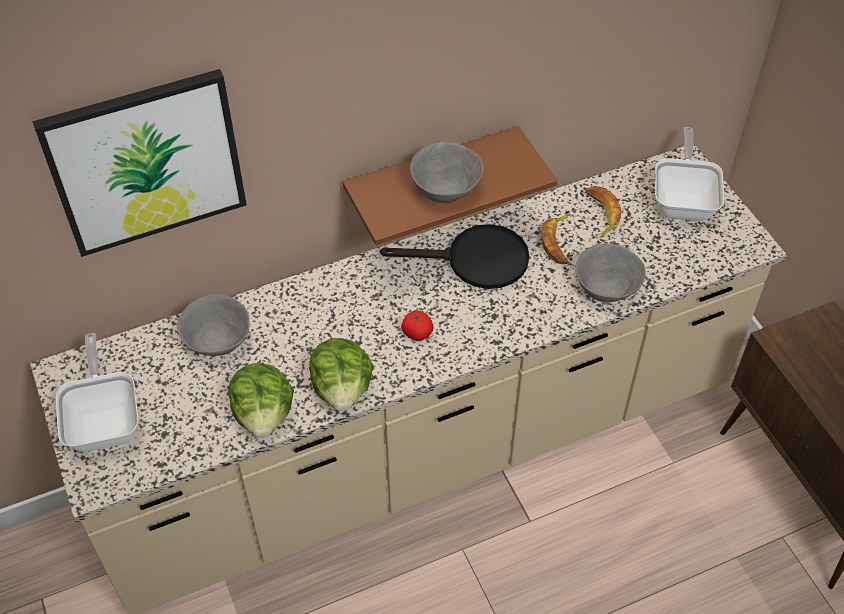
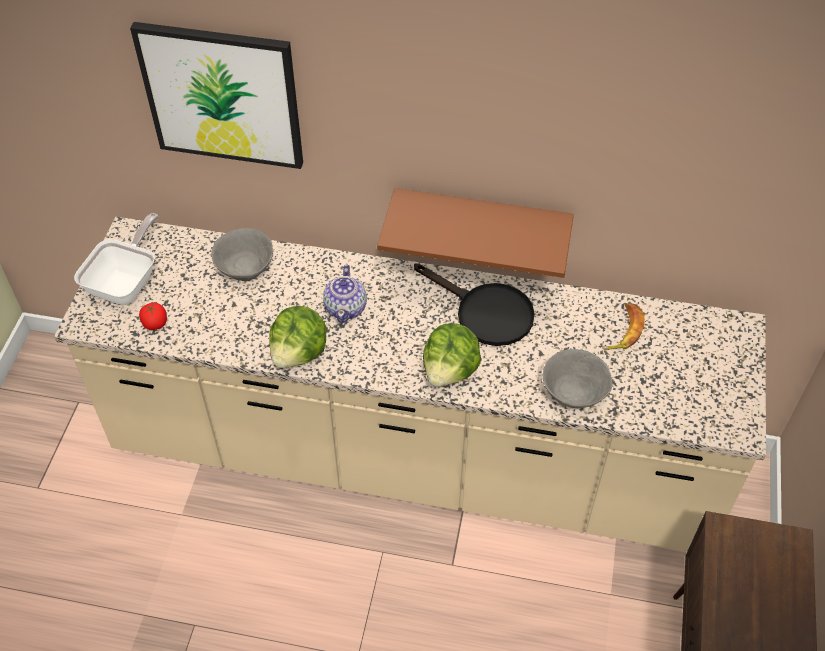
camera: 35 degrees right, 0 degrees up
(264, 415) = (230, 339): lettuce -> lettuce (450, 371)
(348, 324) = (346, 308): none -> teapot
(417, 333) = (390, 343): tomato -> tomato (155, 323)
(445, 190) = (466, 234): grey bowl -> none
(558, 242) = (566, 334): banana -> none
(684, 200) = (710, 358): frying pan -> none

